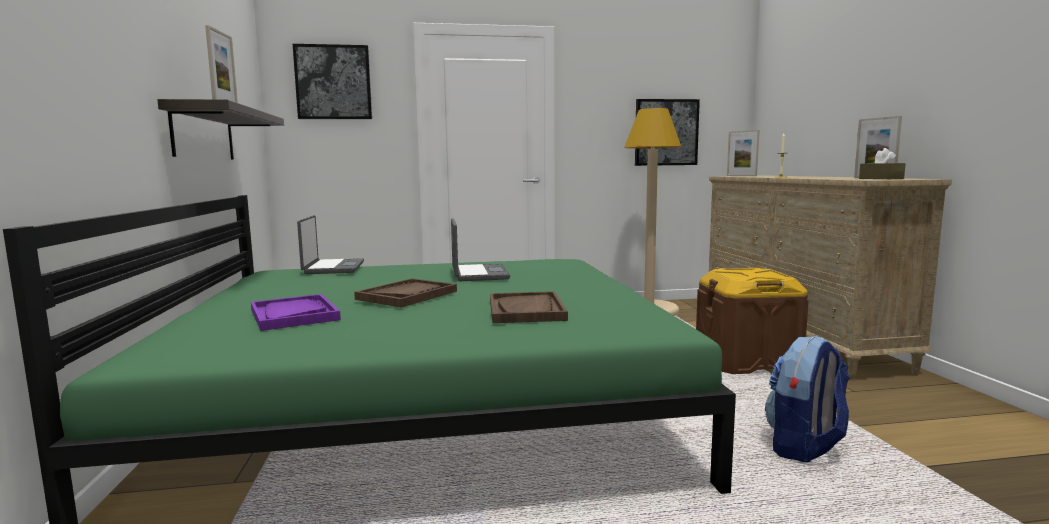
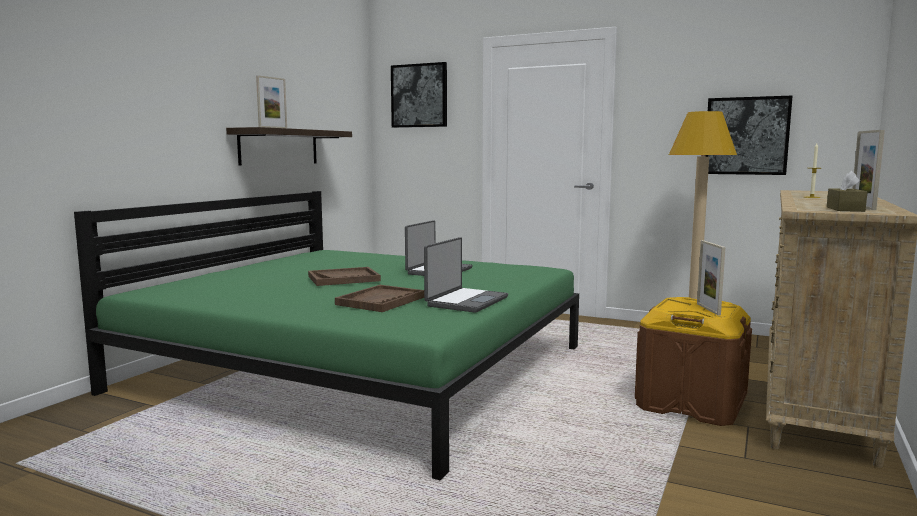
camera: 35 degrees right, 0 degrees up
(294, 315) = (256, 280): purple tray -> none
(332, 268) = (358, 253): laptop -> laptop (466, 301)
(741, 176) = (809, 192): picture frame -> picture frame (708, 309)
(804, 447) = (572, 477): backpack -> none

